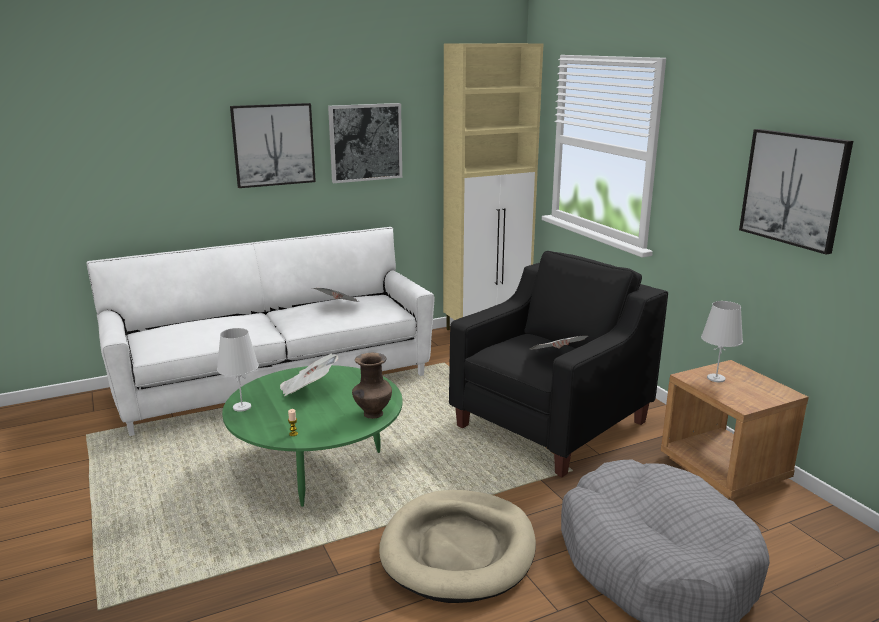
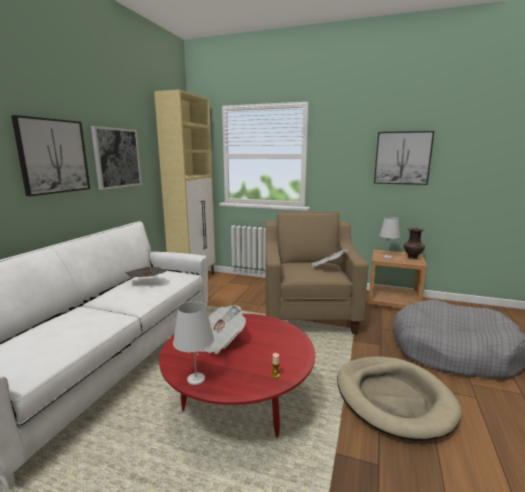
camera: 45 degrees left, 5 degrees down
(318, 468) = (239, 404): green coffee table -> red coffee table
(372, 414) = (291, 336): brown vase -> brown vase (413, 258)
(552, 424) = (308, 312): black armchair -> beige armchair

